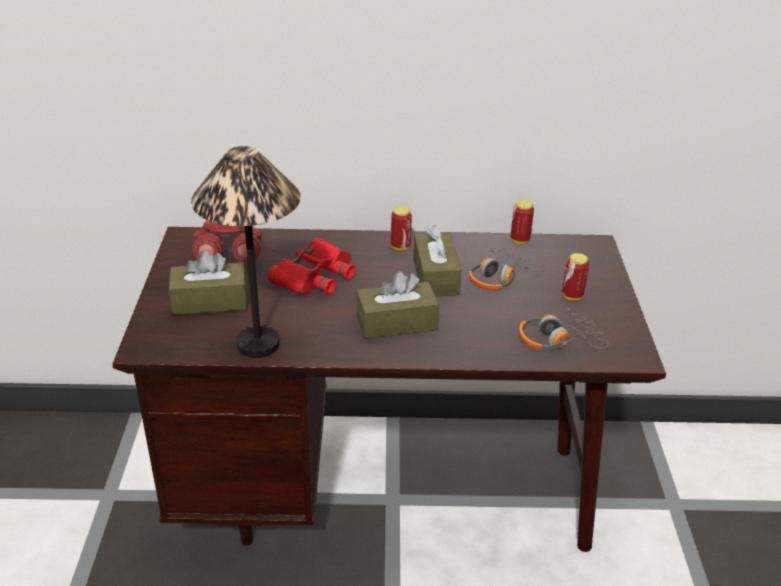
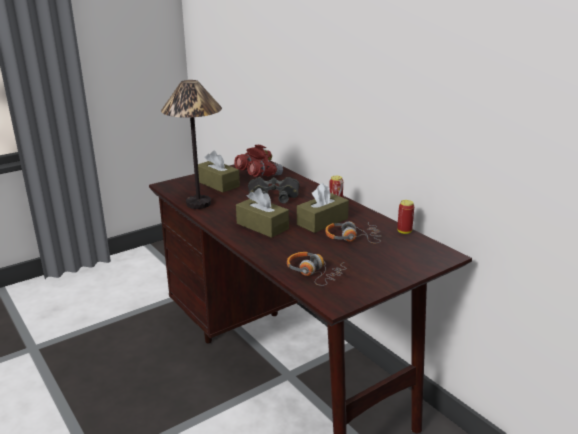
camera: 55 degrees right, 10 degrees down
(315, 276) = (273, 196): red binoculars -> black binoculars
(572, 296) = (369, 264): can -> none

